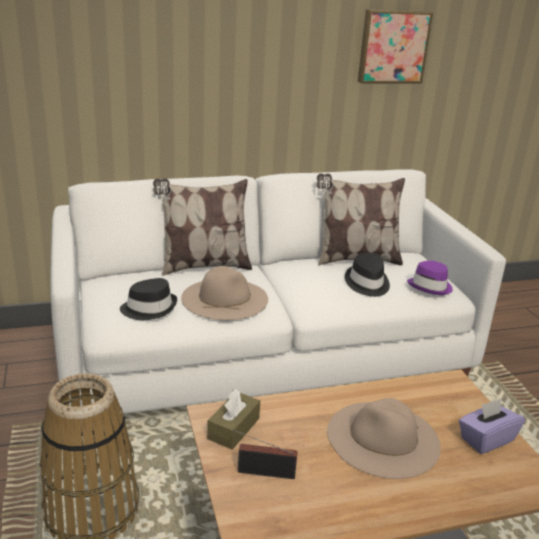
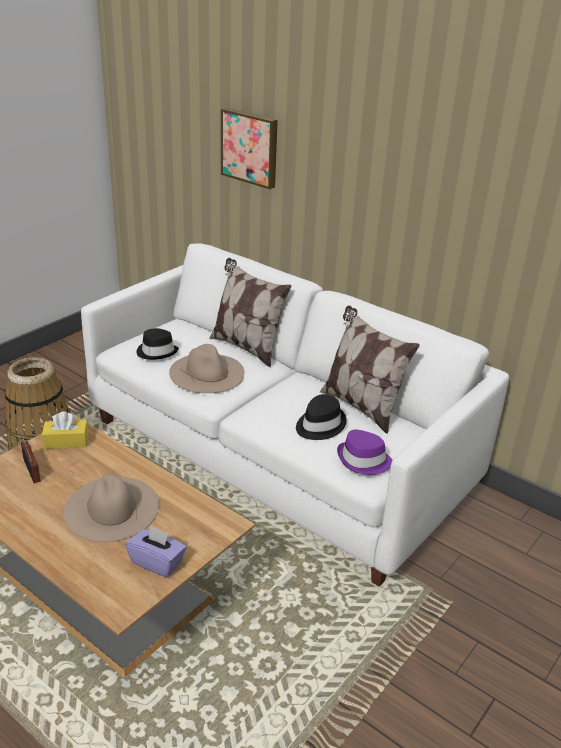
camera: 55 degrees right, 5 degrees up
(233, 428) = (66, 441): brown tissue box -> yellow tissue box
(392, 46) = (501, 199): picture -> picture (250, 147)

